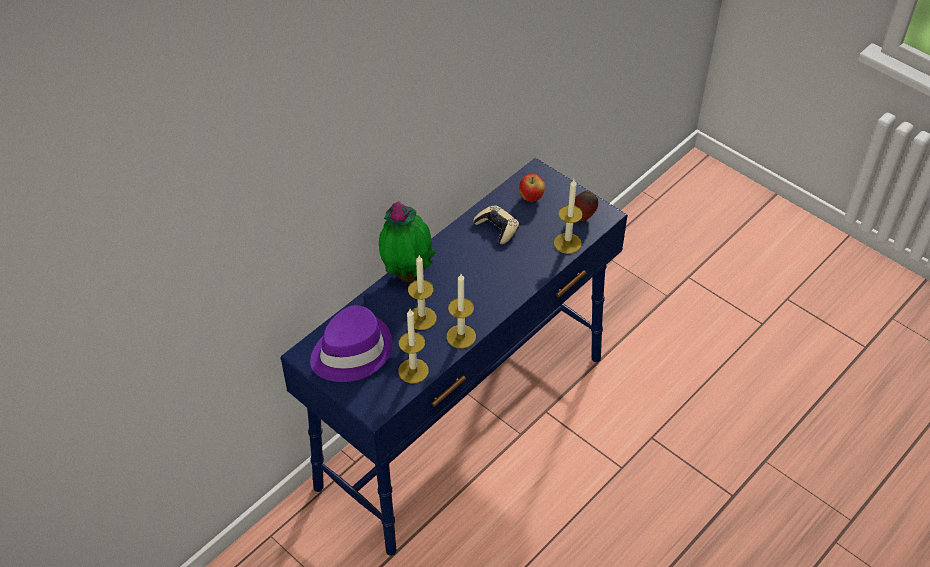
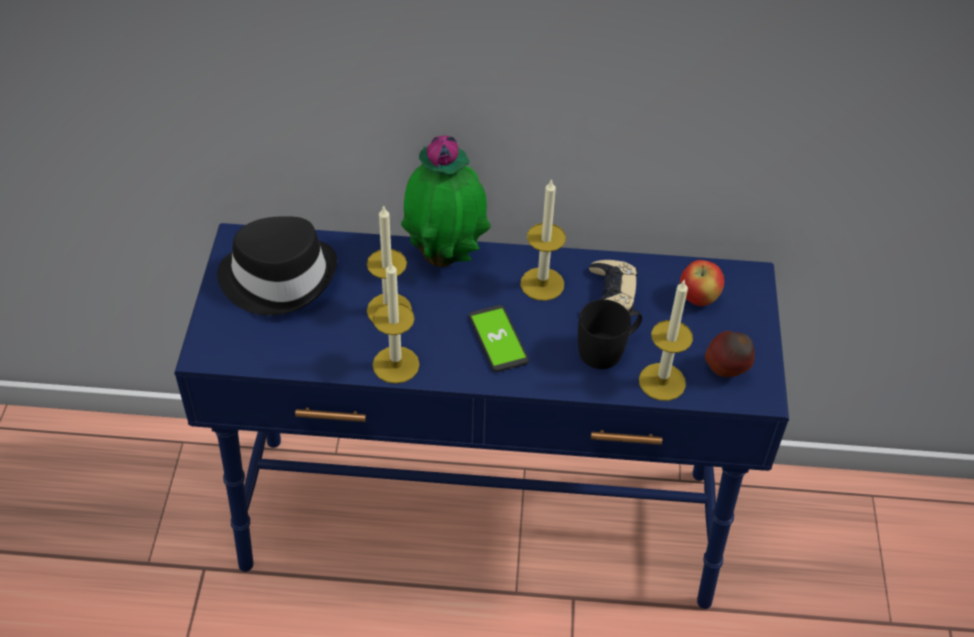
camera: 50 degrees right, 0 degrees up
(351, 351) = (279, 277): purple hat -> black hat
(413, 371) = (299, 351): candle -> candle (542, 284)
(483, 287) = (498, 339): none -> phone
(530, 250) = (608, 349): none -> black mug

